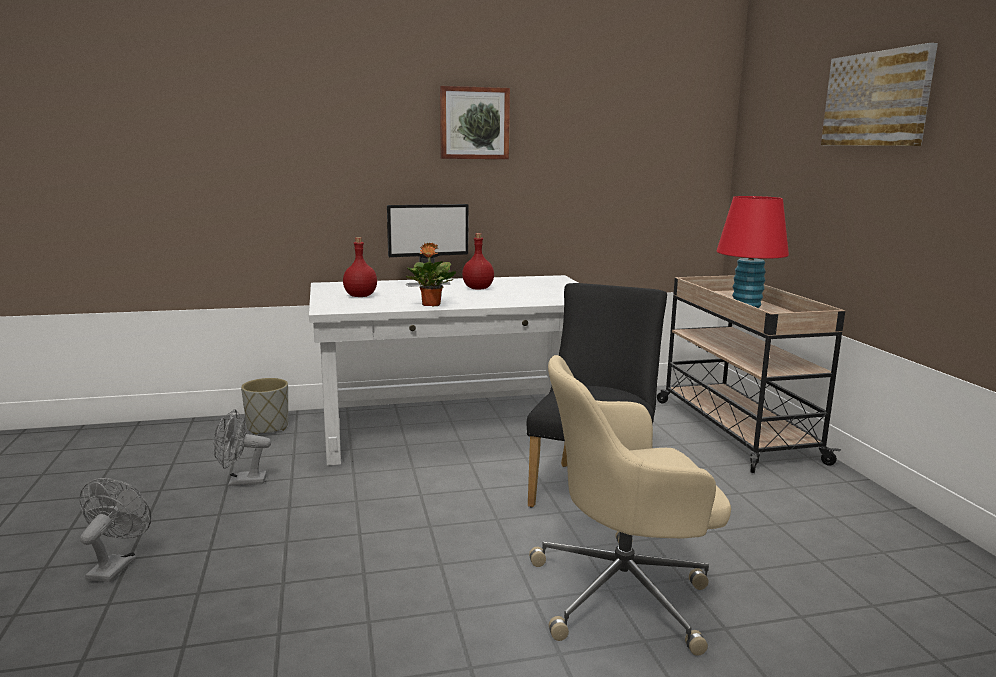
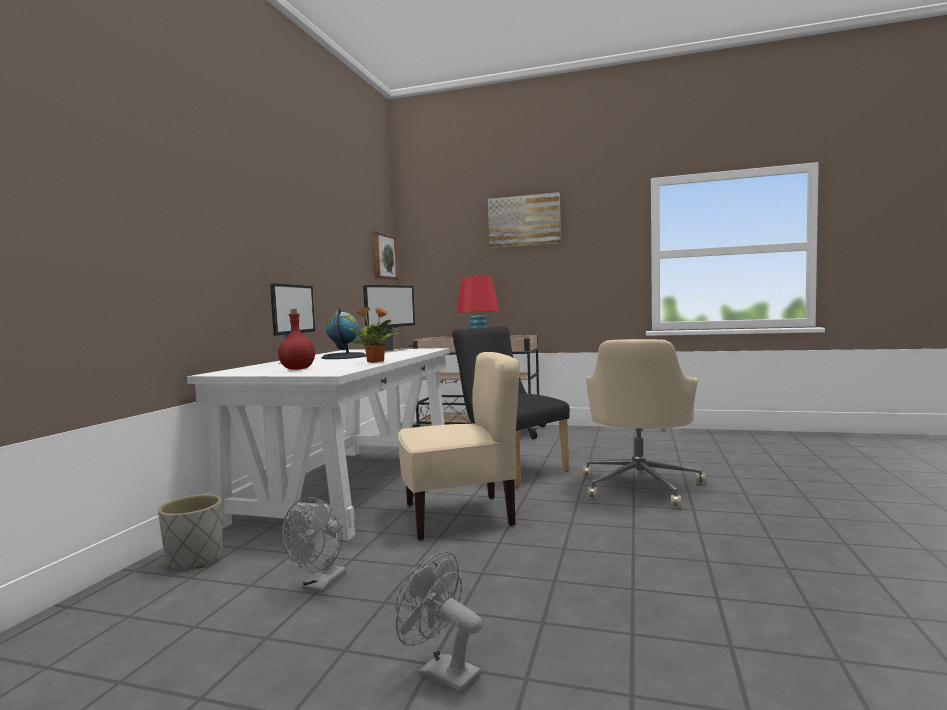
camera: 60 degrees left, 10 degrees down
(415, 496) = (459, 516): none -> beige chair
(474, 123) = (288, 217): picture -> picture (383, 256)
(478, 288) = (344, 357): red bottle -> globe
(554, 291) = (391, 351): none -> monitor

